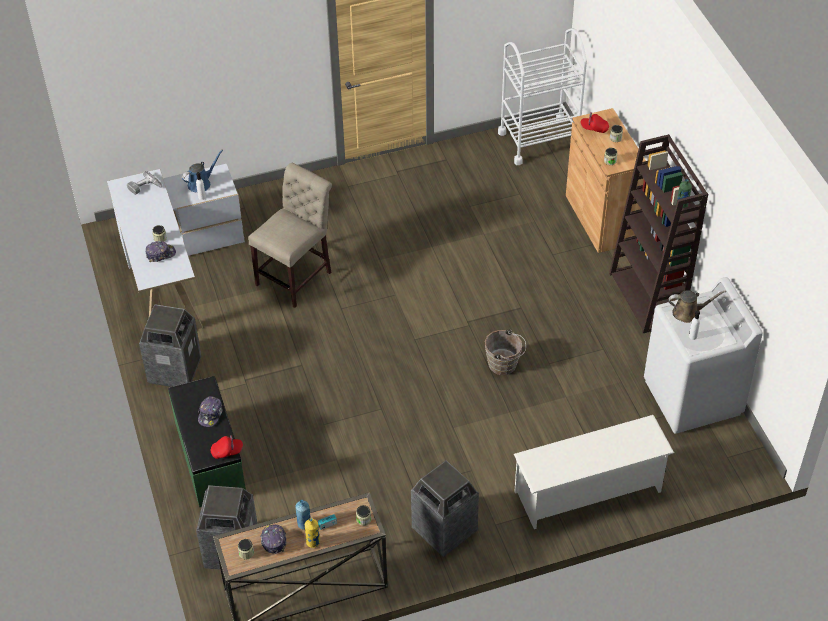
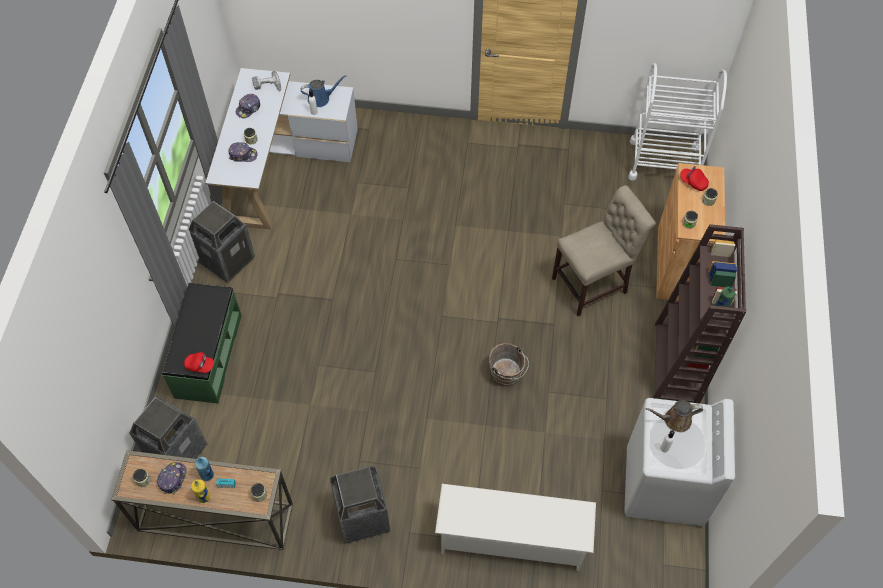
camera: 25 degrees right, 10 degrees up
(210, 414) = (207, 323): cap -> cap (248, 109)
(297, 276) = (376, 212): beige chair -> beige chair (593, 284)
(688, 313) = (674, 420): brown watering can -> brown watering can turned 150 degrees clockwise

